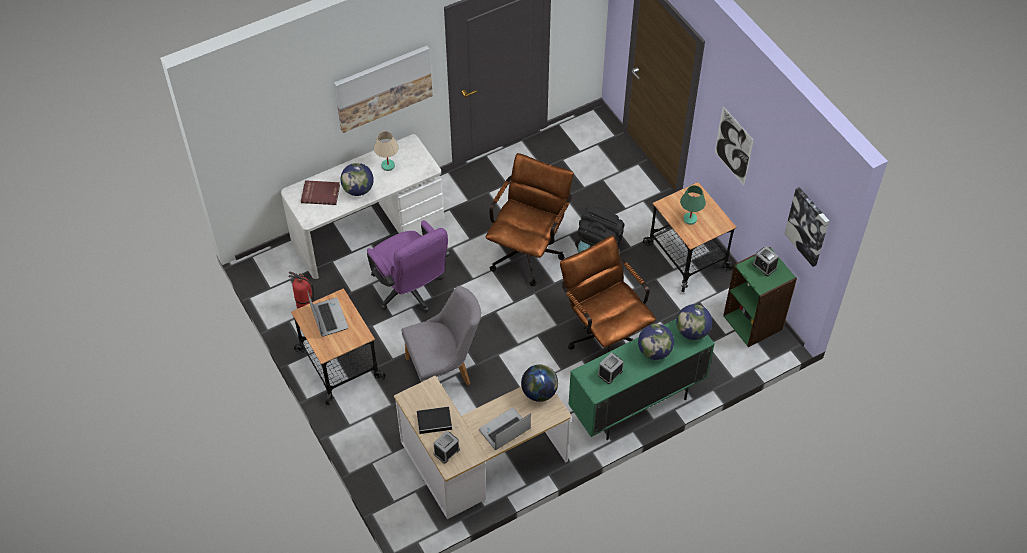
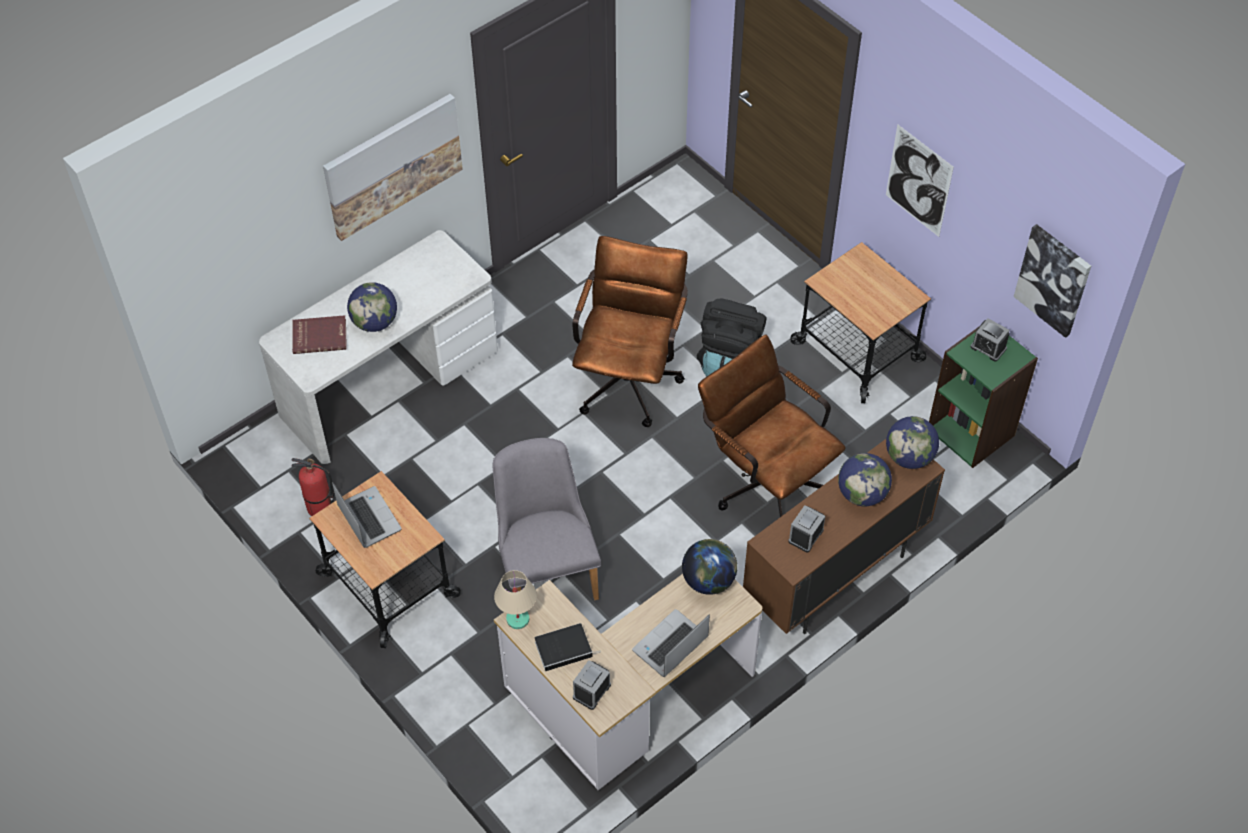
camera: 10 degrees left, 0 degrees up
(387, 165) = (411, 281): beige table lamp -> beige table lamp (517, 619)
(410, 291) = (471, 461): purple office chair -> none
(444, 370) = (546, 569): grey chair -> grey chair turned 75 degrees counterclockwise
(636, 405) = (834, 577): green cabinet -> brown cabinet
(690, 219) = (863, 296): green table lamp -> none

